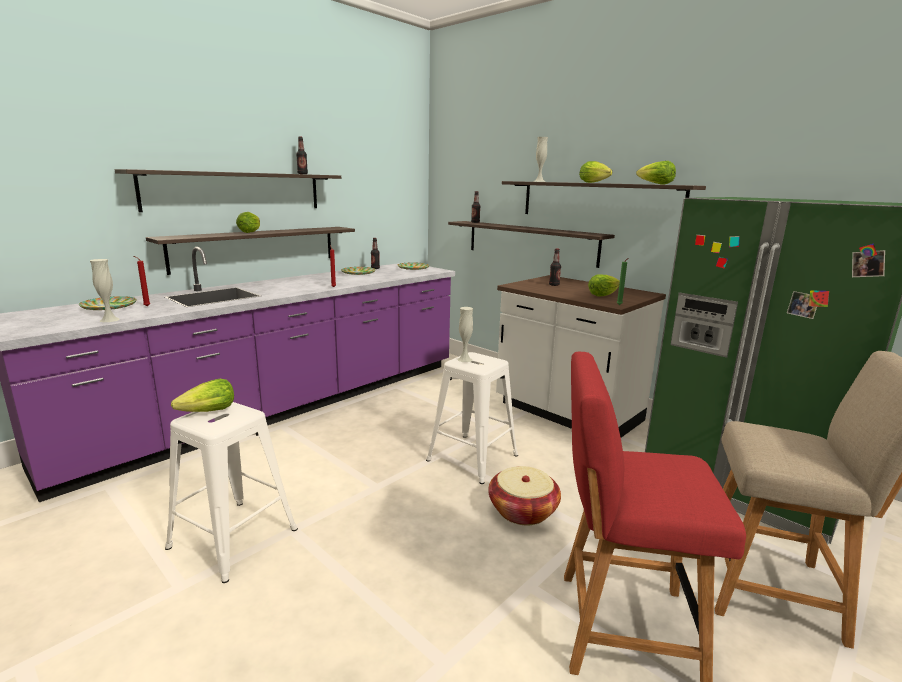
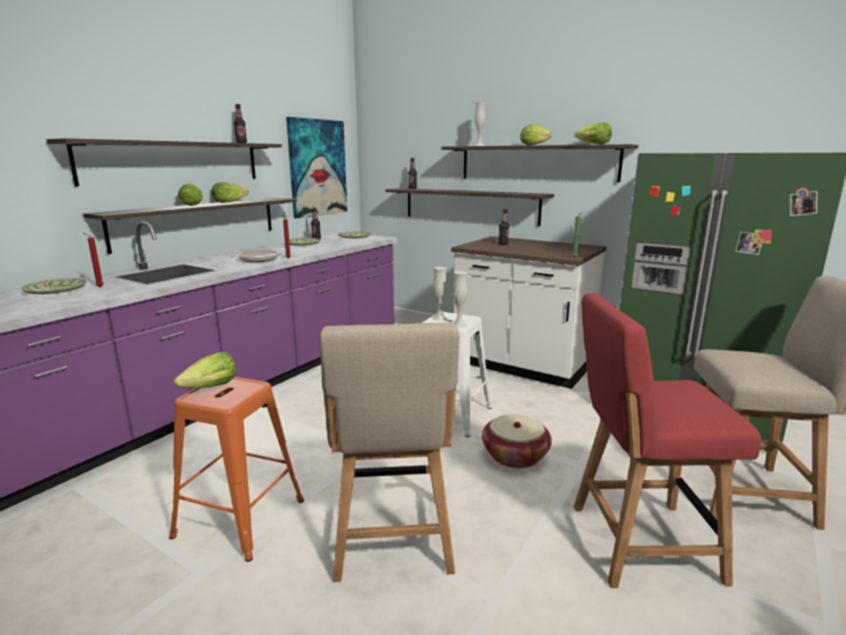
camera: 10 degrees left, 0 degrees up
(109, 320) = (68, 302): white vase -> white vase (459, 325)
(233, 537) = (239, 516): white stool -> orange stool
(304, 287) = (257, 259): none -> frying pan
(364, 584) = (393, 541): none -> beige chair
(383, 198) = (317, 168): none -> picture
(602, 295) = (553, 250): lettuce -> lettuce (229, 202)

